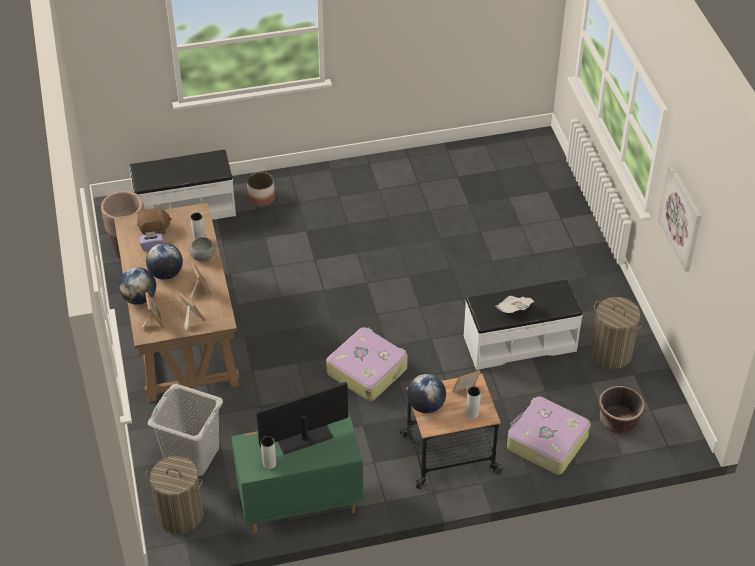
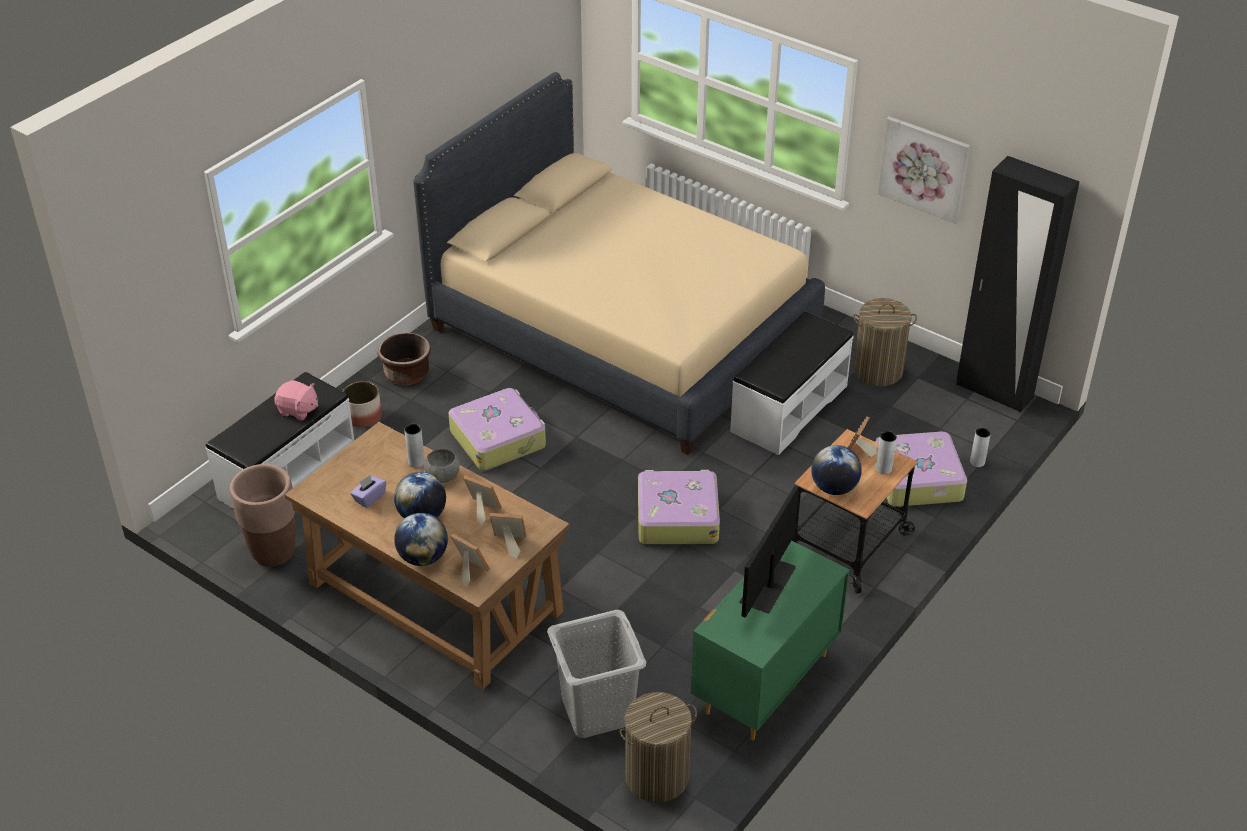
camera: 40 degrees left, 5 degrees down
(154, 229) = (351, 480): brown plush toy -> none
(195, 171) = (298, 410): none -> pink plush toy
(269, 463) = (765, 631): grey vase -> grey vase (977, 462)
(320, 256) = (498, 438): none -> suitcase
(473, 229) = (622, 331): none -> beige bed
(513, 310) = (792, 363): newspaper -> none
(618, 421) = (953, 424): brown planter -> brown planter (407, 374)
(676, 416) = (994, 391): none -> black wardrobe

